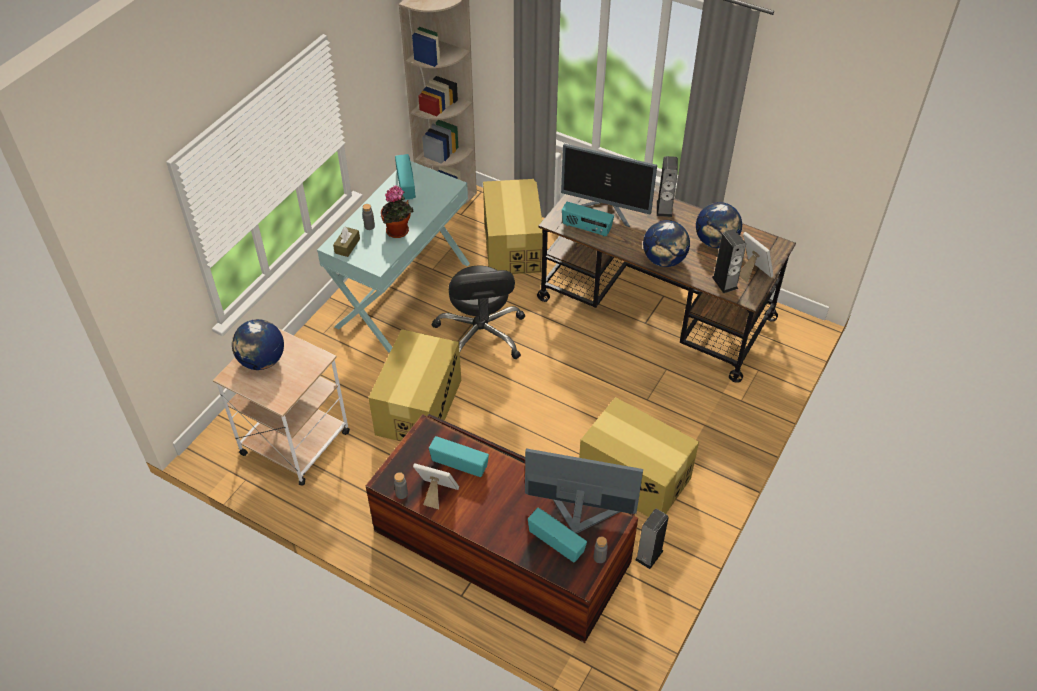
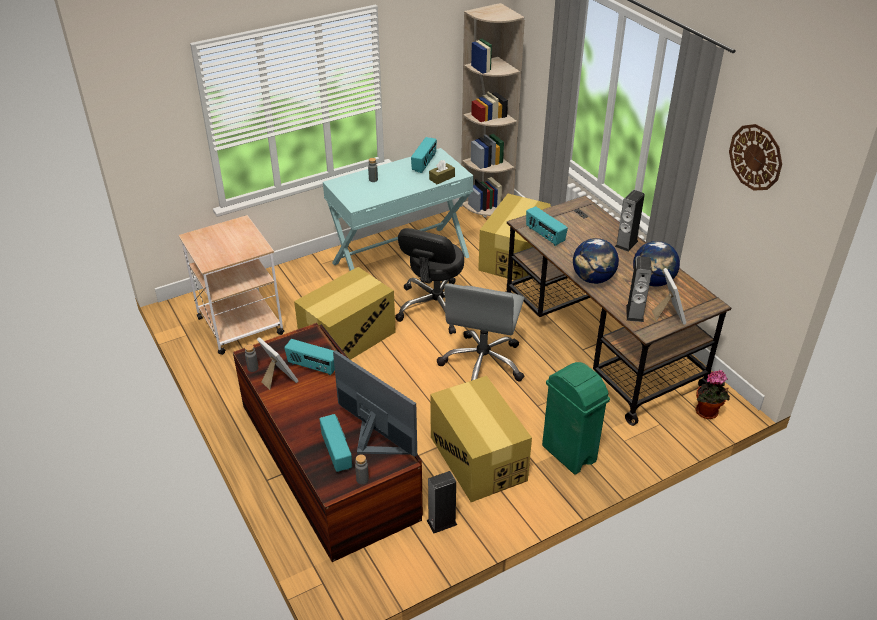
camera: 30 degrees right, 10 degrees down
(262, 361) = (221, 235): globe -> none
(347, 246) = (345, 186): brown tissue box -> brown tissue box (442, 178)
(399, 232) = (391, 190): potted plant -> potted plant (708, 413)
(459, 465) = (313, 367): radio -> radio turned 150 degrees clockwise
(568, 377) = (483, 363): none -> grey office chair
(605, 210) = (573, 229): monitor -> none
(706, 435) = (569, 454): none -> green trash can
(800, 102) = (755, 157): none -> wall clock

